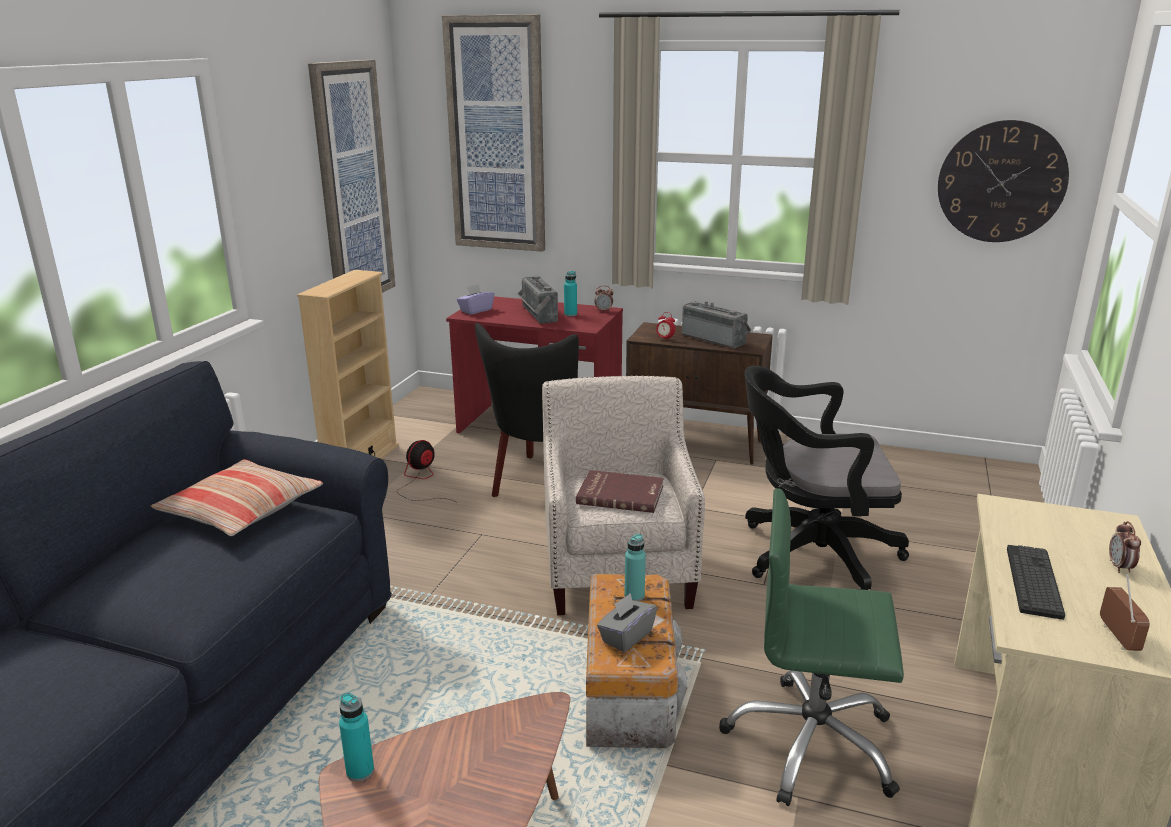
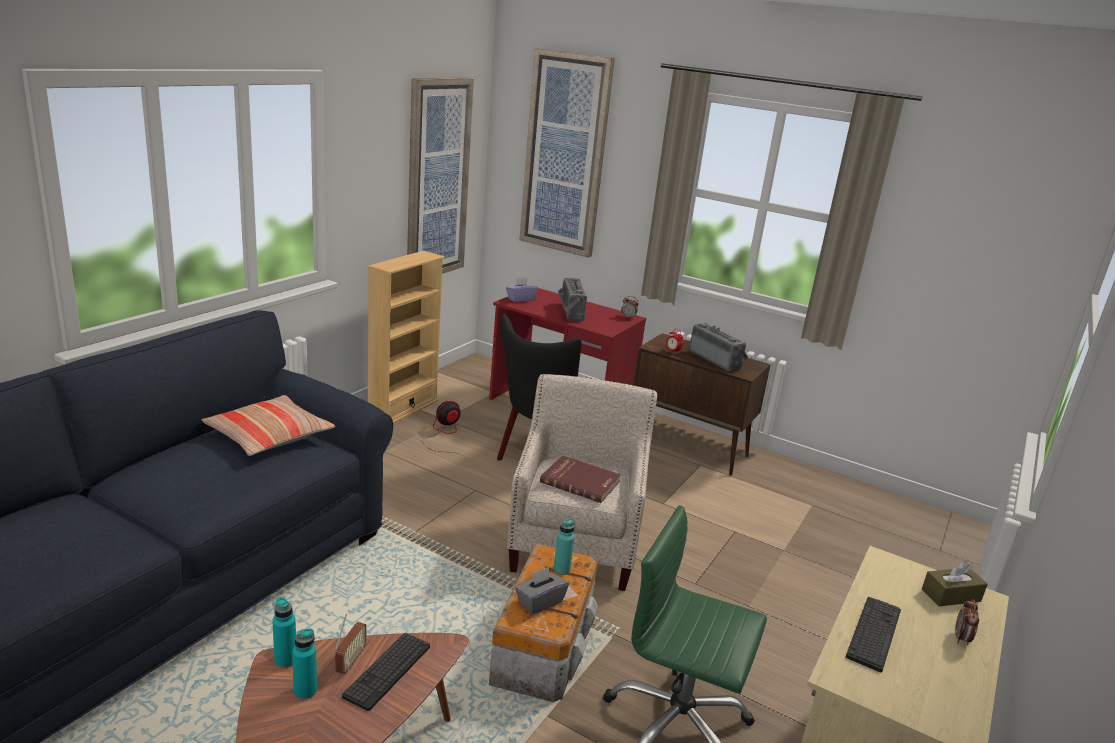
camera: 10 degrees right, 0 degrees up
(491, 753) = (388, 671): none -> keyboard
(570, 314) = (598, 316): turquoise bottle -> turquoise bottle (305, 691)
(810, 555) = (747, 566): black office chair -> none
(1001, 182) = (999, 263): wall clock -> none
(1084, 526) = (951, 595): none -> brown tissue box
(1117, 637) = (920, 699): radio -> radio (350, 661)

